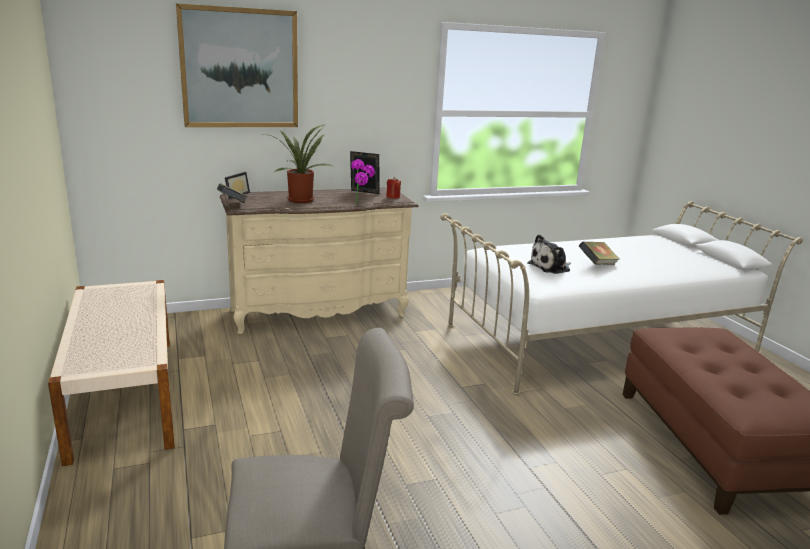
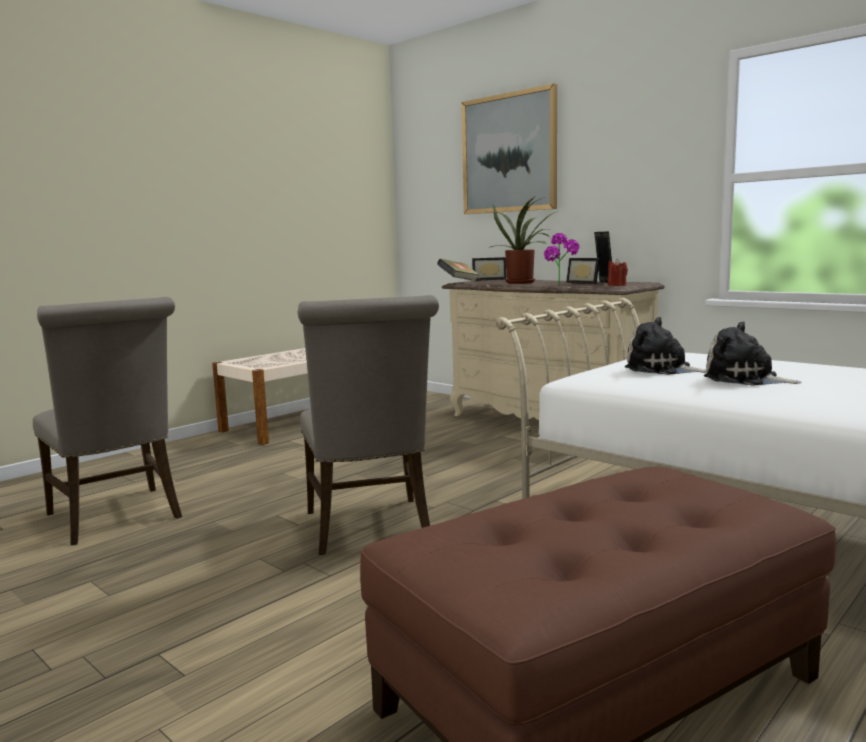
camera: 65 degrees right, 10 degrees down
(352, 194) = (585, 283): none -> picture frame
(473, 448) = (370, 529): none -> beige chair
(597, 264) = (745, 379): book -> plush toy

